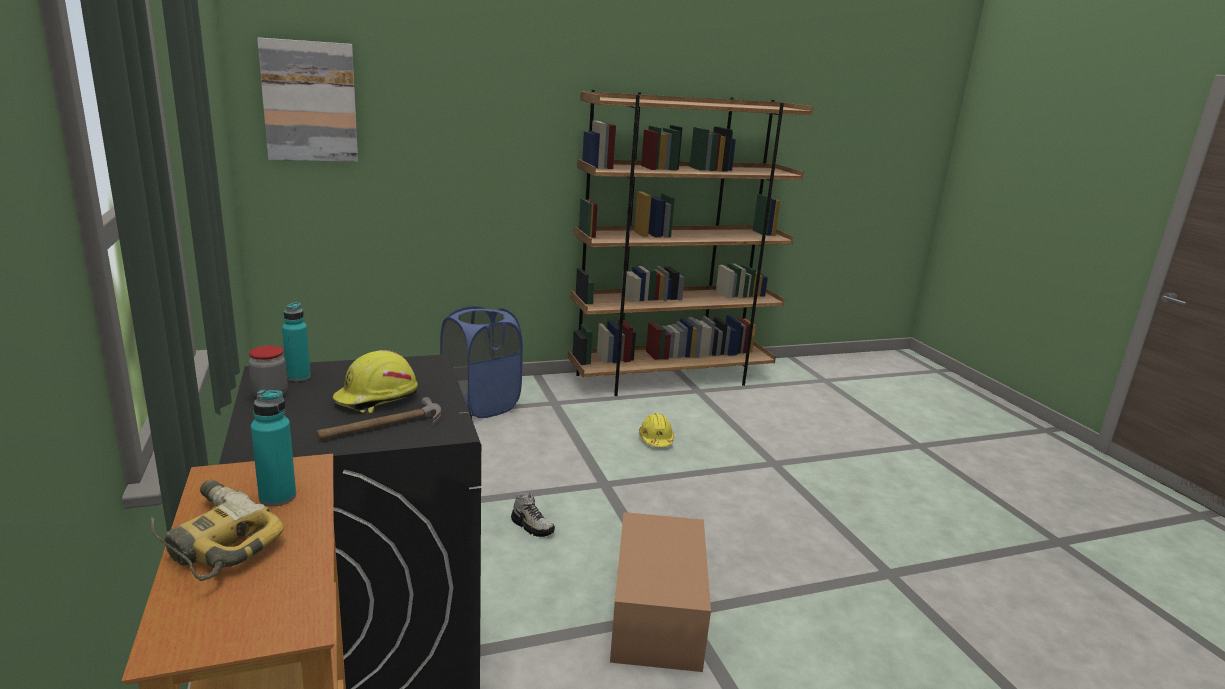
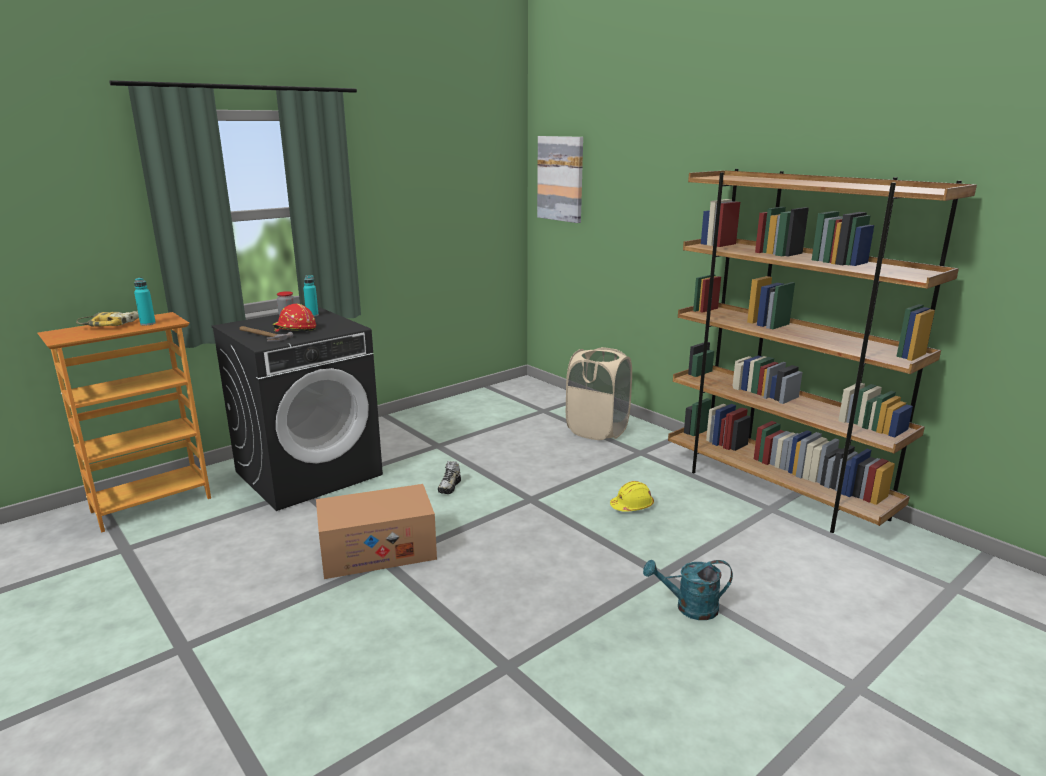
camera: 70 degrees right, 0 degrees up
(376, 399) = (294, 329): yellow hard hat -> red hard hat
(481, 405) = (597, 430): blue laundry basket -> beige laundry basket
(824, 468) = (689, 608): none -> turquoise watering can

